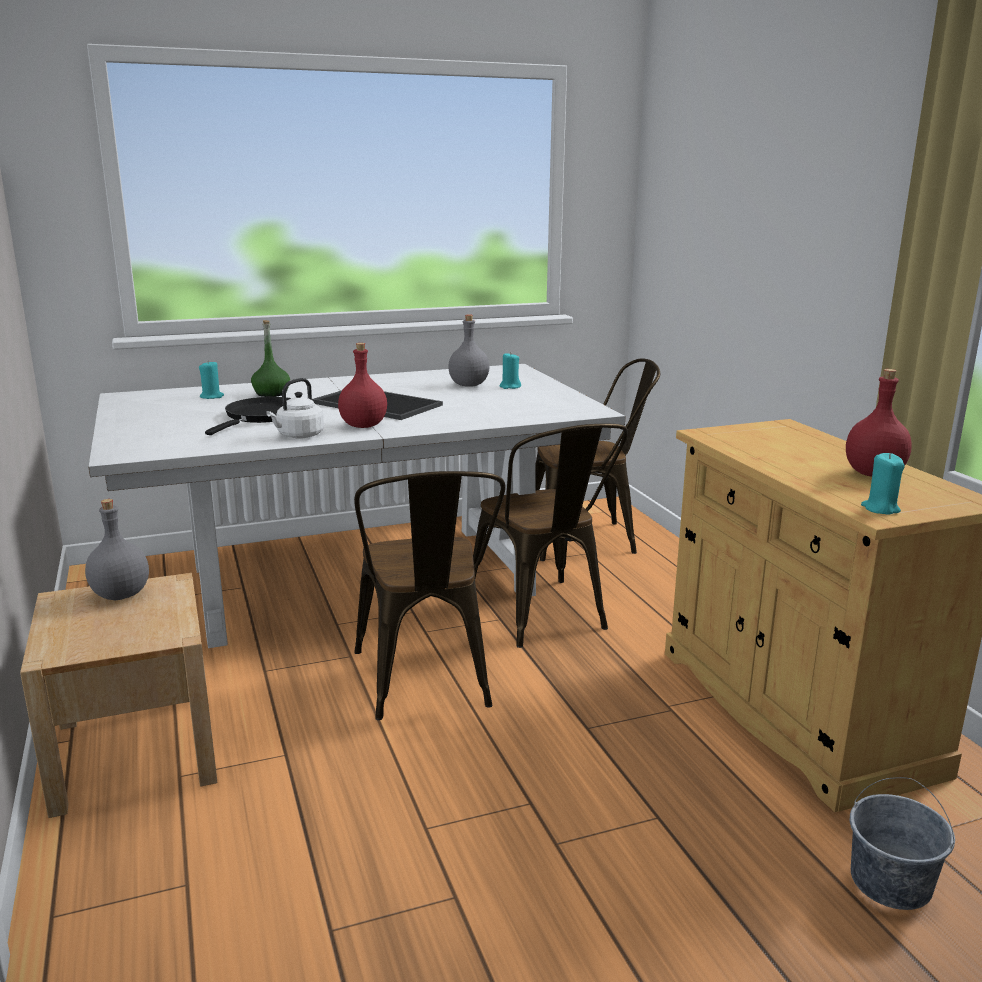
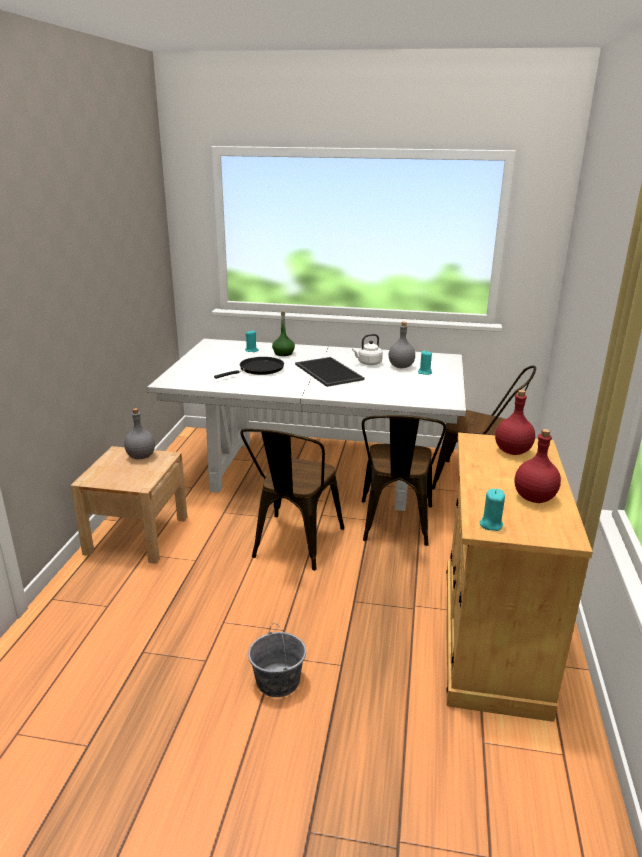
camera: 30 degrees right, 5 degrees up
(298, 436) = (260, 387): white kettle -> white kettle (368, 363)
(364, 426) = (301, 387): red bottle -> red bottle (513, 452)
(889, 881) = (435, 757): grey bucket -> grey bucket (277, 680)

